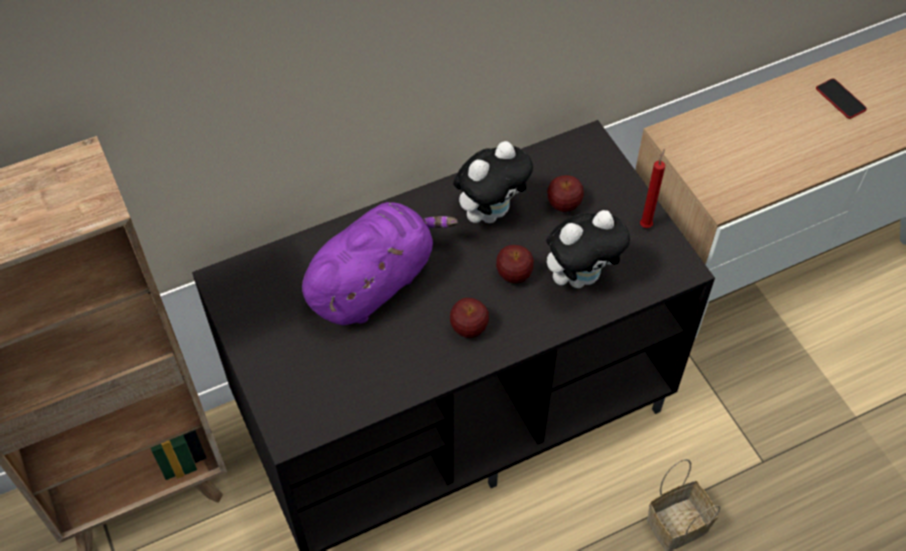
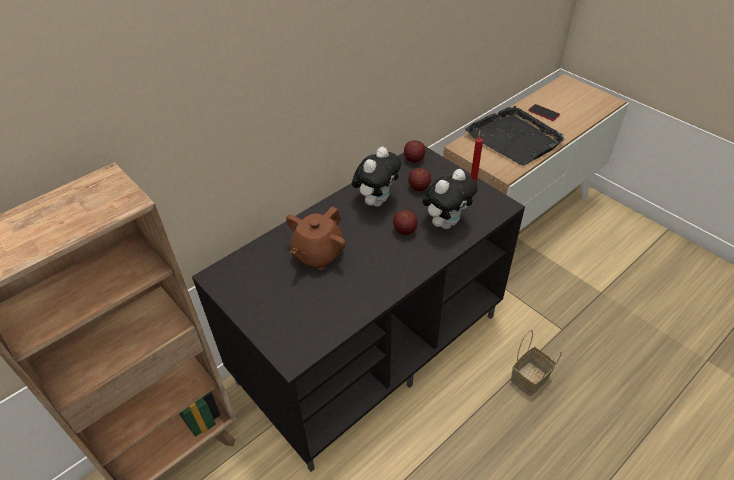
camera: 15 degrees left, 10 degrees down
(374, 282) = (317, 254): purple plush toy -> brown teapot
(468, 328) = (389, 266): apple -> apple (414, 159)
(767, 139) = (514, 138): none -> black tray

